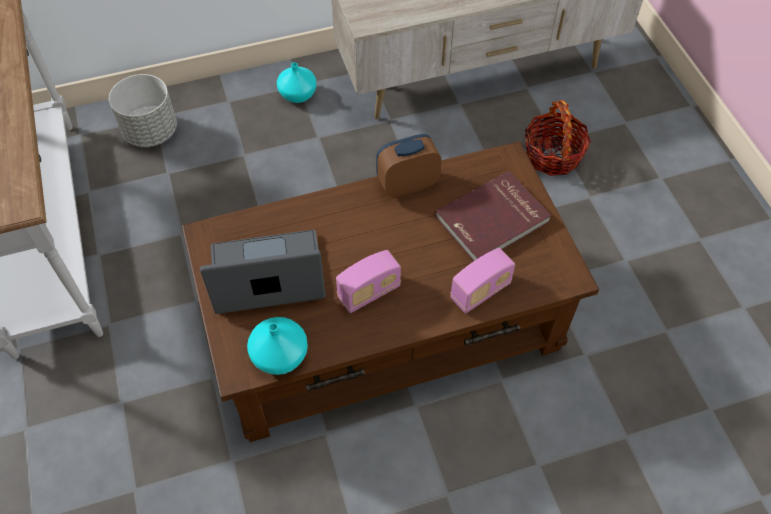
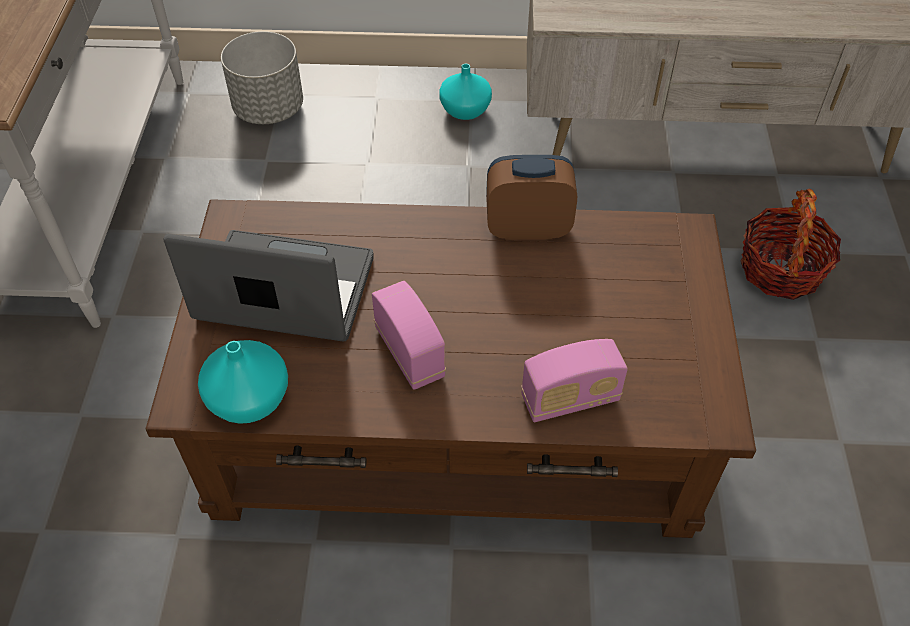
camera: 20 degrees right, 5 degrees down
(369, 292) = (410, 353): radio -> radio turned 105 degrees counterclockwise
(493, 220) = (630, 308): red book -> none

